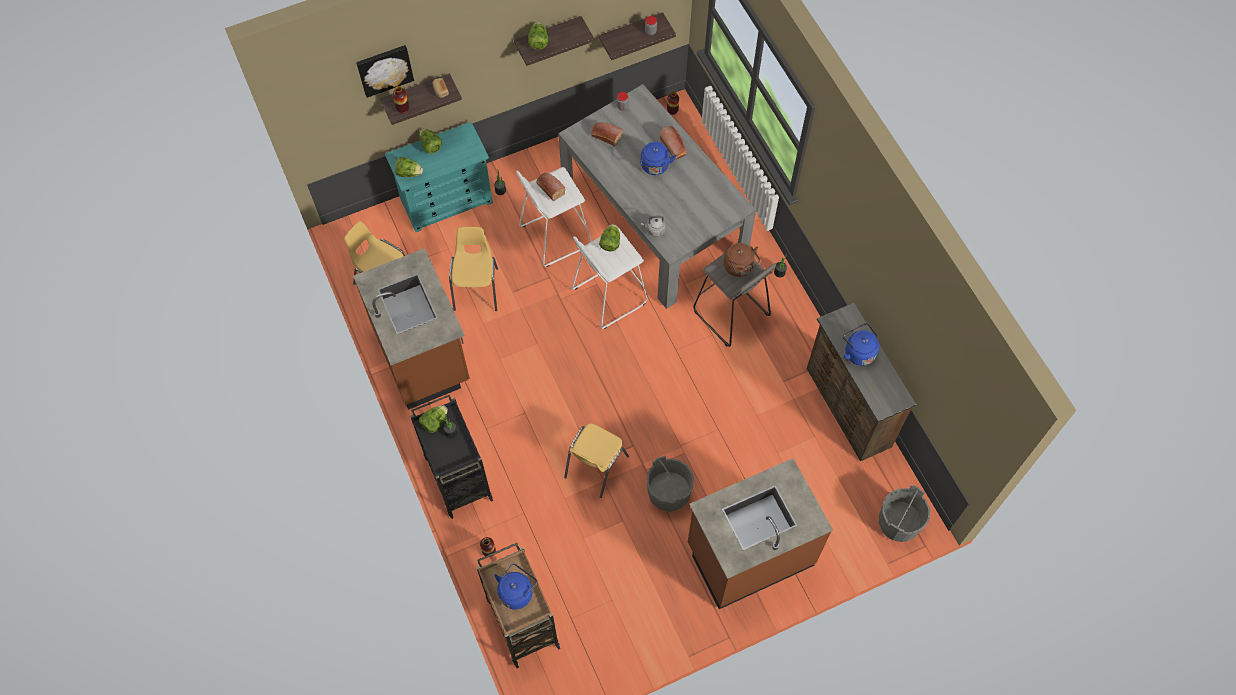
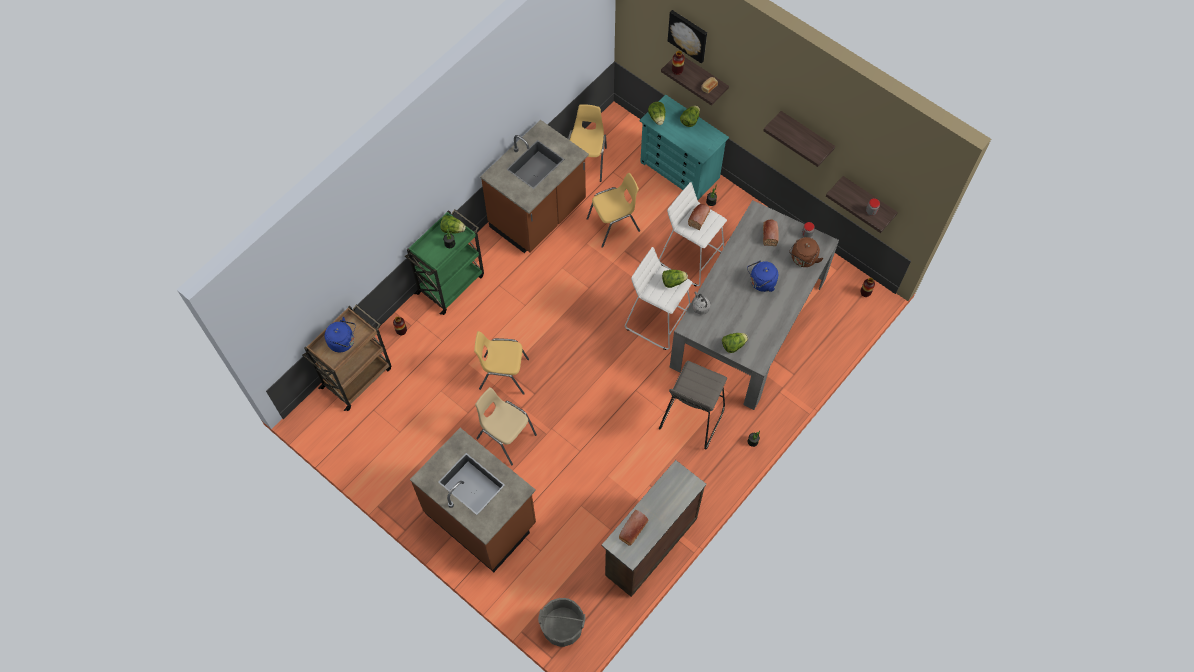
camera: 65 degrees right, 0 degrees up
(457, 476) = (451, 283): black cart -> green cart
(538, 42) = (789, 127): lettuce -> lettuce (733, 345)
(668, 493) = (505, 436): grey bucket -> beige chair
(673, 147) = (788, 288): bread -> bread (632, 531)
(739, 267) = (703, 387): brown kettle -> brown kettle (803, 259)
(858, 352) = (659, 504): blue kettle -> none

